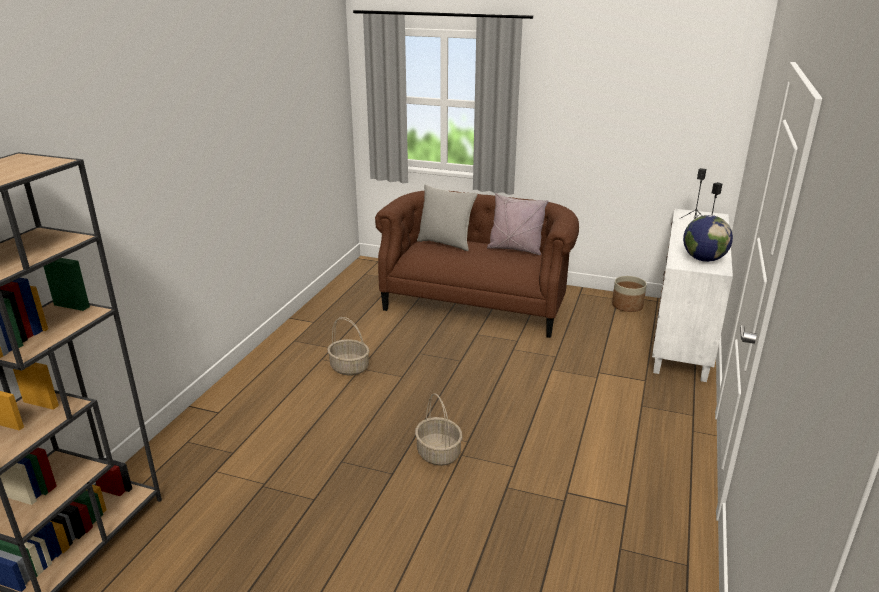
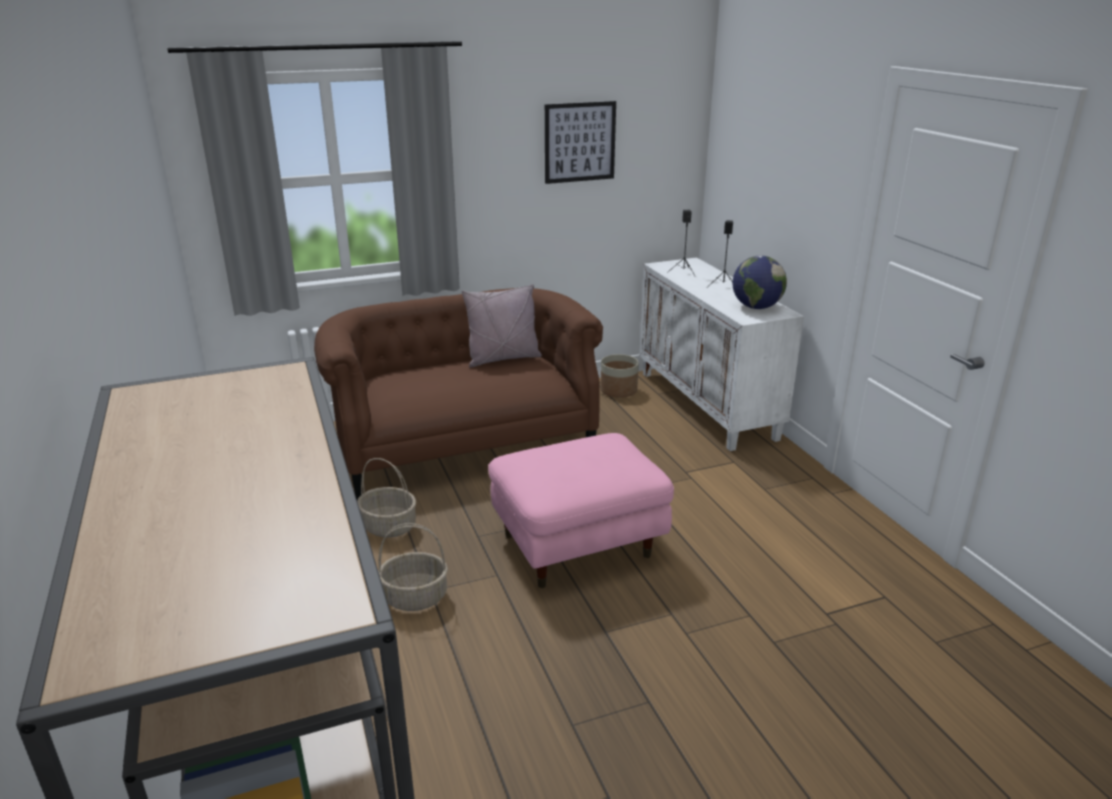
camera: 40 degrees left, 0 degrees up
(438, 453) = (661, 646): basket -> basket (388, 526)
(445, 243) = (411, 377): grey pillow -> none
(466, 383) = (579, 546): none -> pink ottoman
(627, 99) = (580, 142): none -> picture

